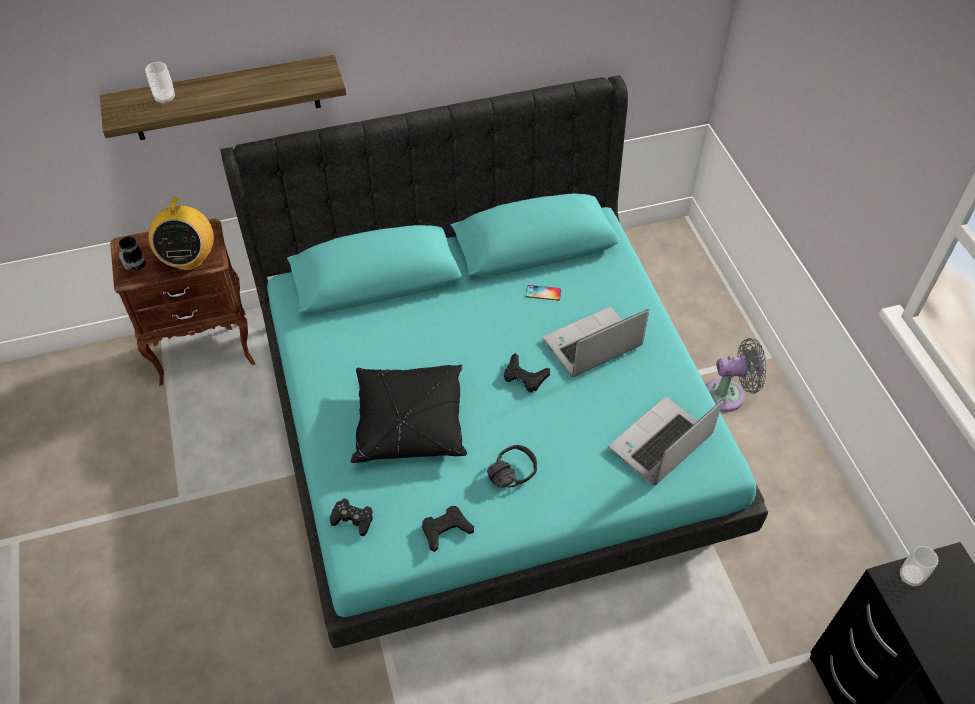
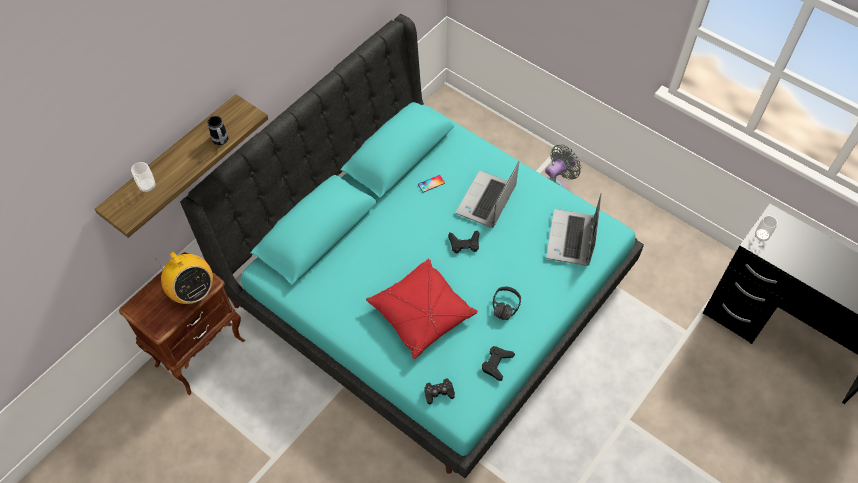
camera: 35 degrees left, 5 degrees up
(134, 267) = (157, 319): mug -> mug (221, 141)
(409, 423) = (421, 314): black pillow -> red pillow

